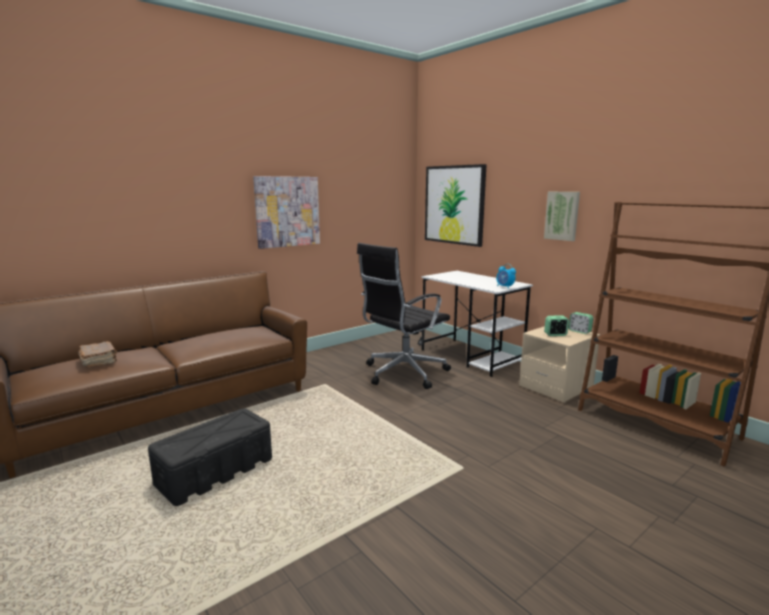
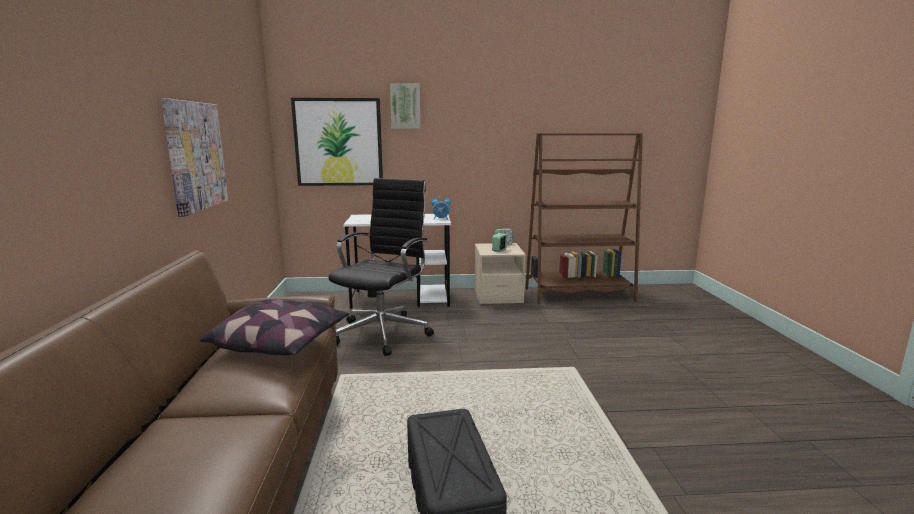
camera: 55 degrees left, 0 degrees up
(99, 361) = (173, 470): brown book -> none
(242, 337) = (282, 344): none -> pillow
(403, 373) = (384, 332): black office chair -> black office chair turned 150 degrees counterclockwise
(562, 215) = (470, 147): picture -> picture (405, 106)

